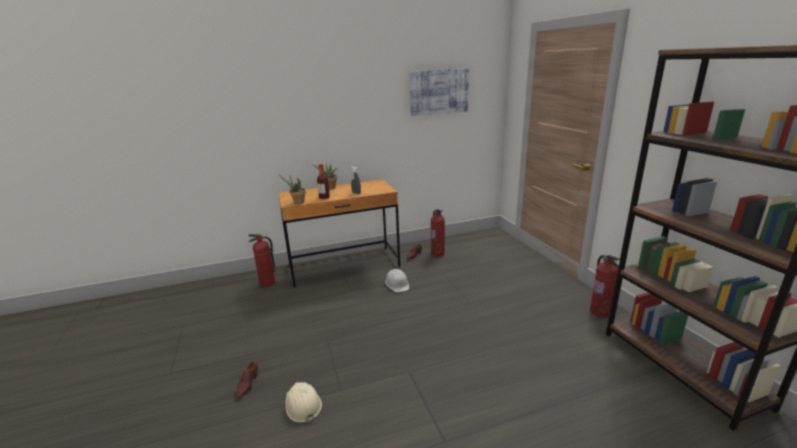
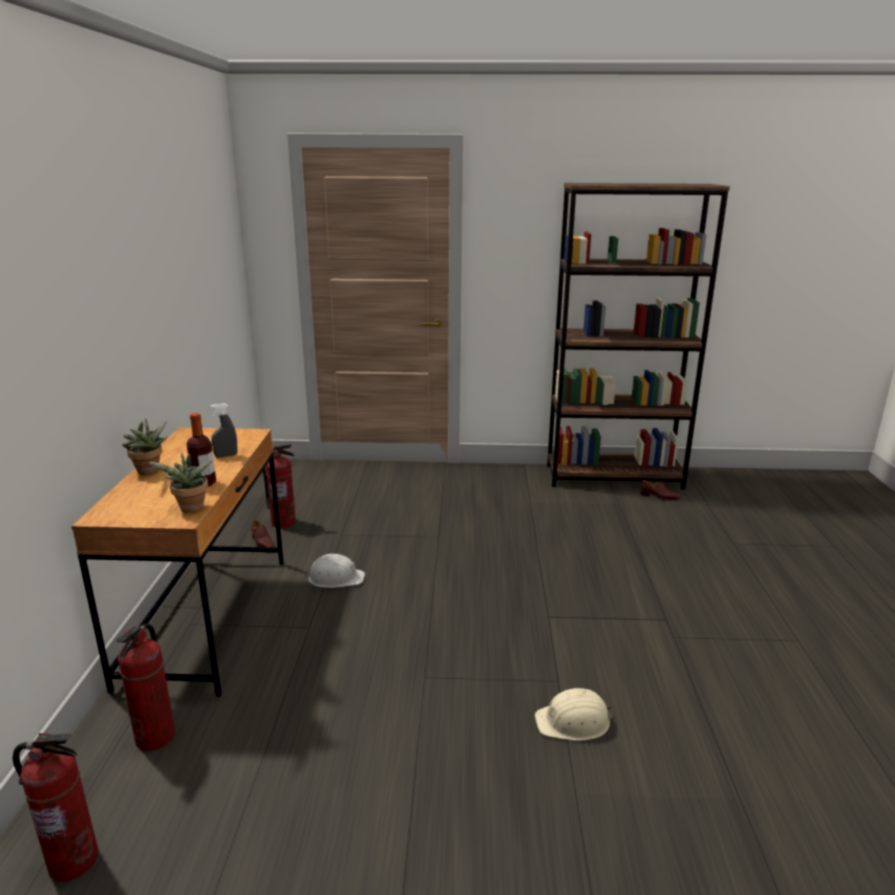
camera: 70 degrees left, 0 degrees up
(247, 385) = (501, 785): brown shoe -> brown shoe (659, 497)
(439, 91) = (199, 246): picture -> none
(600, 312) = (516, 475): fire extinguisher -> fire extinguisher (74, 860)

